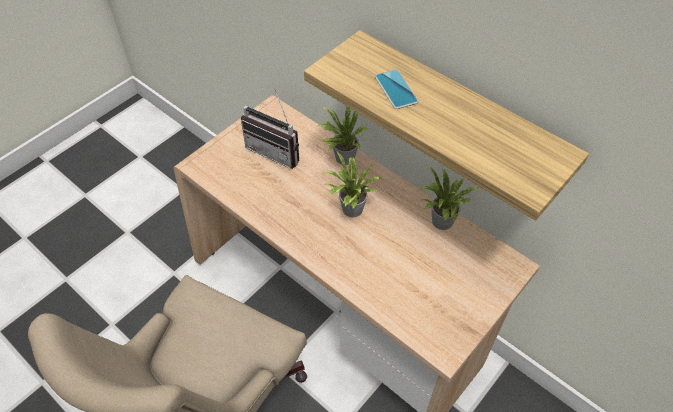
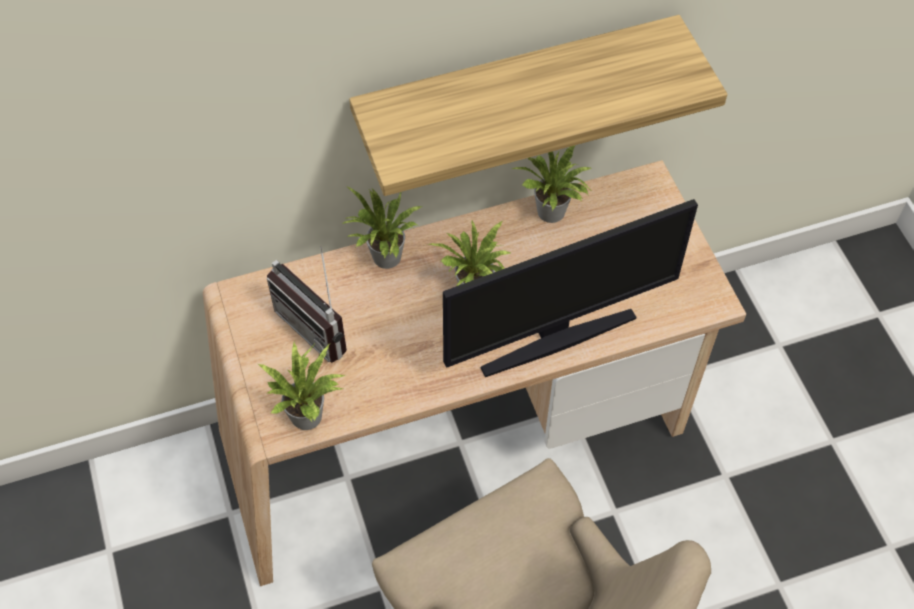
camera: 60 degrees left, 5 degrees up
(217, 174) = (310, 414): none -> potted plant
(277, 151) = (319, 326): radio -> radio turned 75 degrees clockwise
(346, 268) = (556, 338): none -> monitor
(396, 89) = (482, 115): phone -> none

